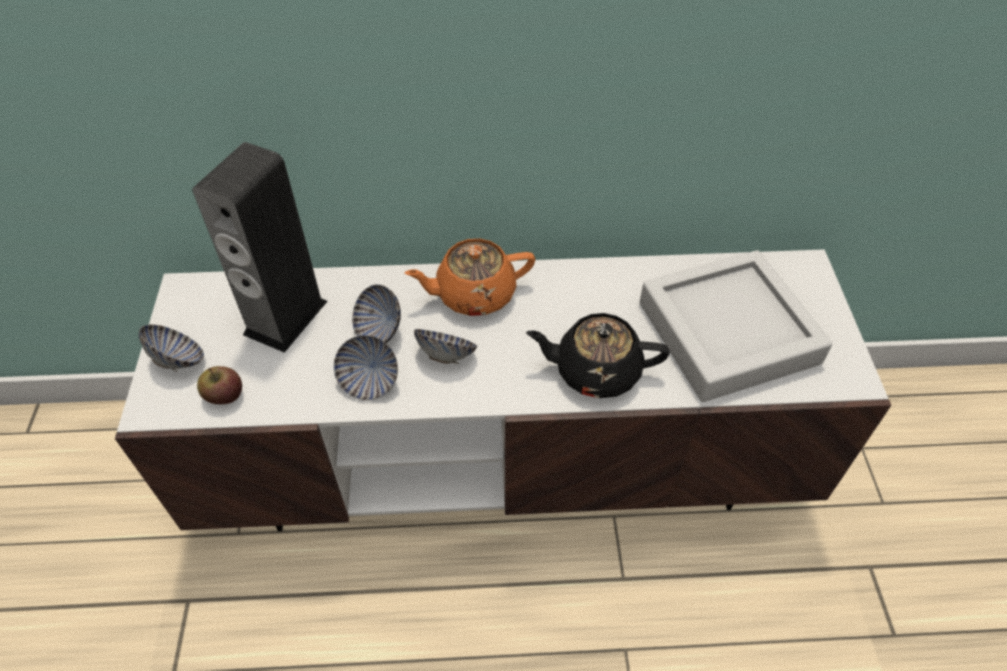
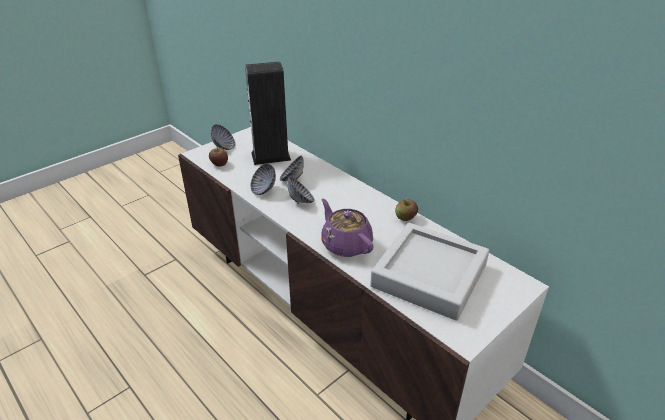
camera: 50 degrees right, 15 degrees down
(474, 294) = (343, 190): orange teapot -> none
(595, 371) = (346, 244): black teapot -> purple teapot
(598, 275) = (405, 218): none -> apple

